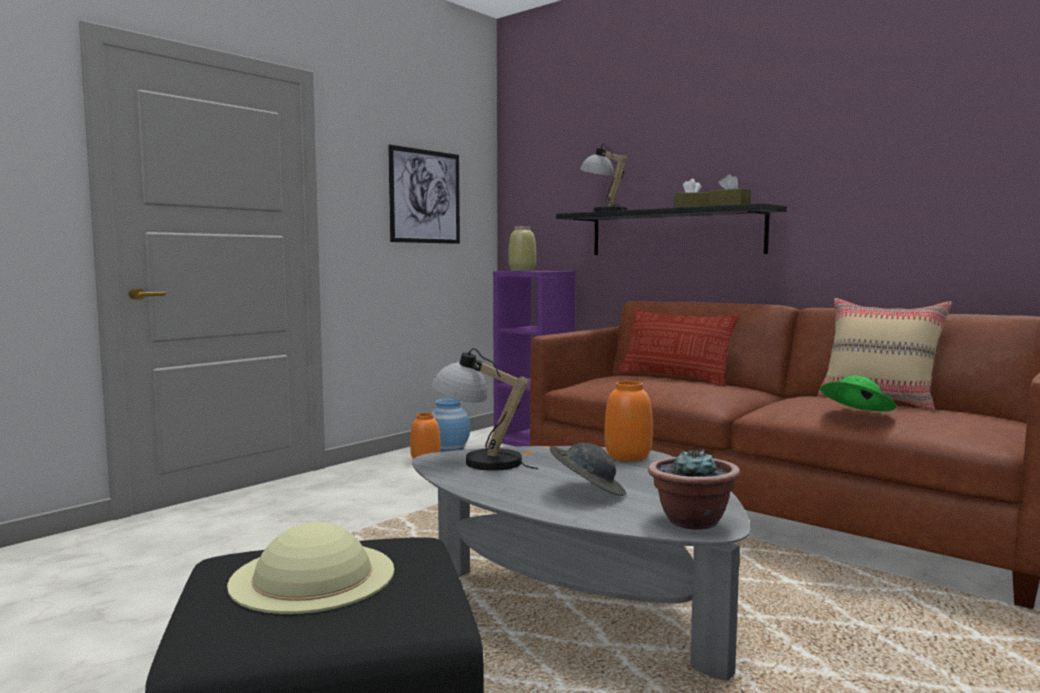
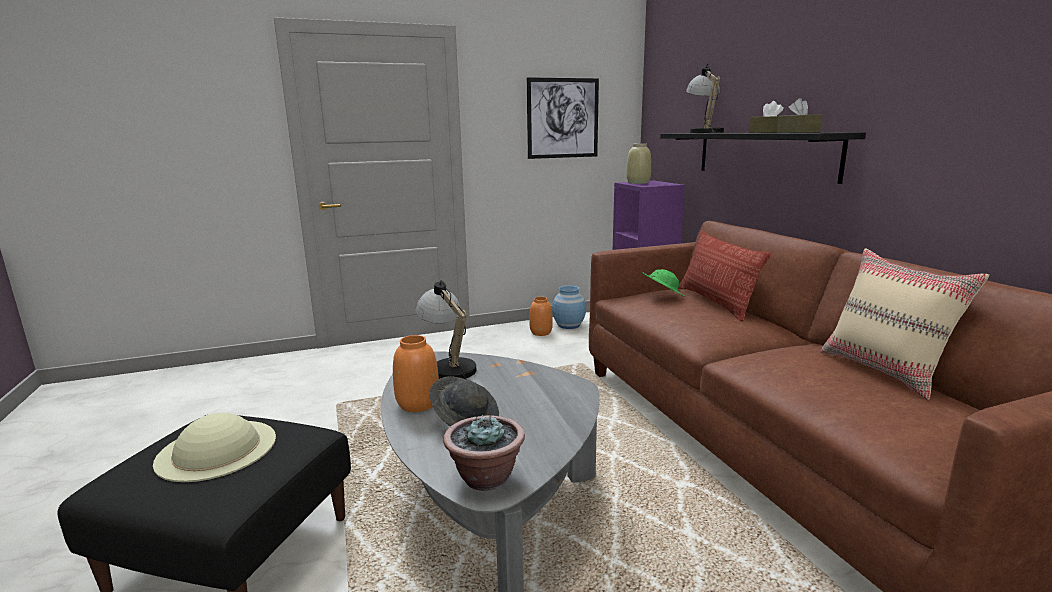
camera: 30 degrees right, 10 degrees up
(628, 456) = (561, 386): orange vase -> orange vase (418, 404)
(855, 414) = (807, 389): green hat -> green hat (662, 296)

